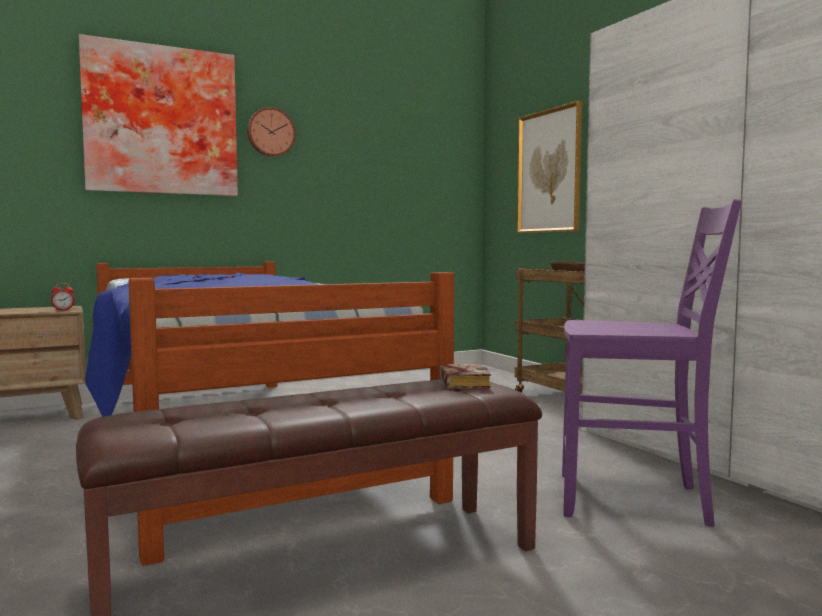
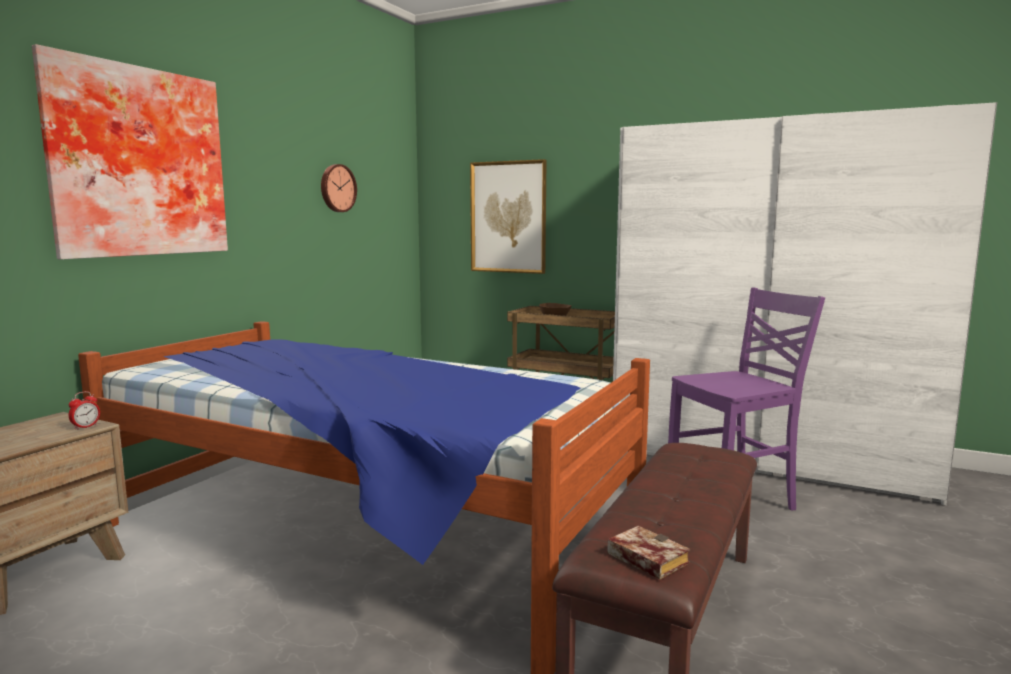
camera: 35 degrees left, 5 degrees up
(270, 132) = (249, 173): wall clock -> wall clock (337, 188)
(461, 382) = (692, 450): book -> book (643, 559)

